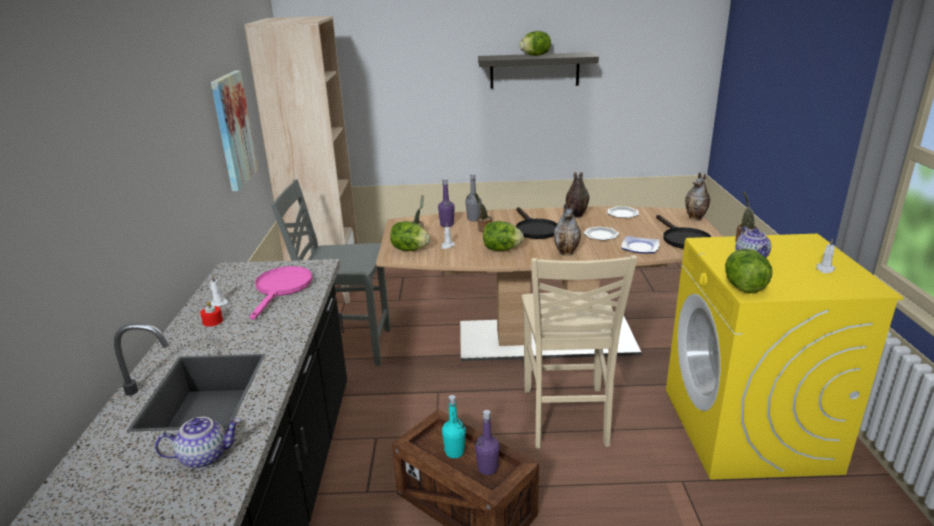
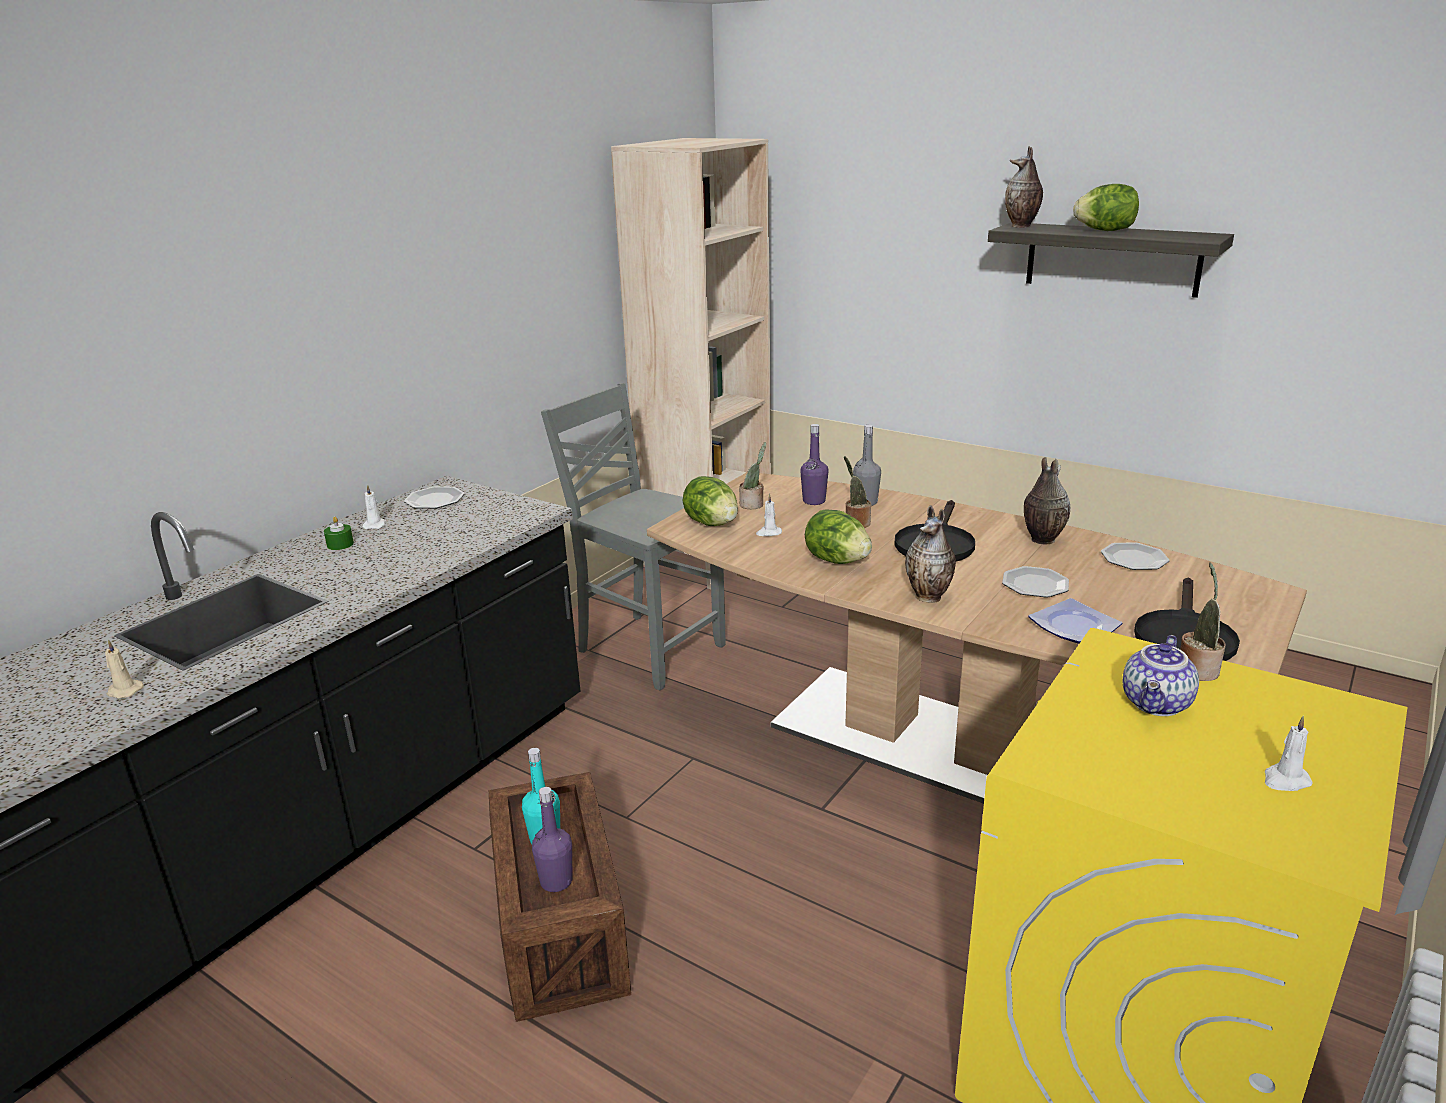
camera: 35 degrees right, 0 degrees up
(205, 456) = (124, 691): teapot -> beige candle
(212, 321) = (340, 544): red candle -> green candle
(233, 130) = (543, 297): picture -> none
(237, 278) = (434, 500): none -> plate
(281, 289) = (456, 528): pink frying pan -> none
(566, 418) = (829, 879): beige chair -> none
(696, 218) = (1275, 607): vase -> vase (1022, 226)
(743, 287) = (1043, 748): lettuce -> none

